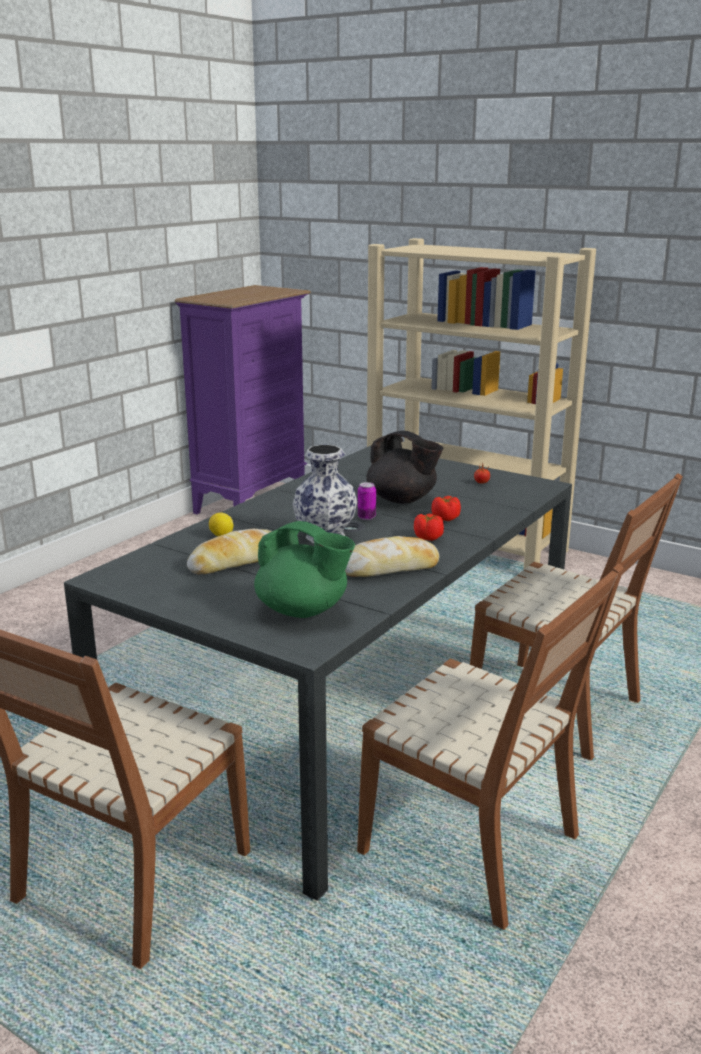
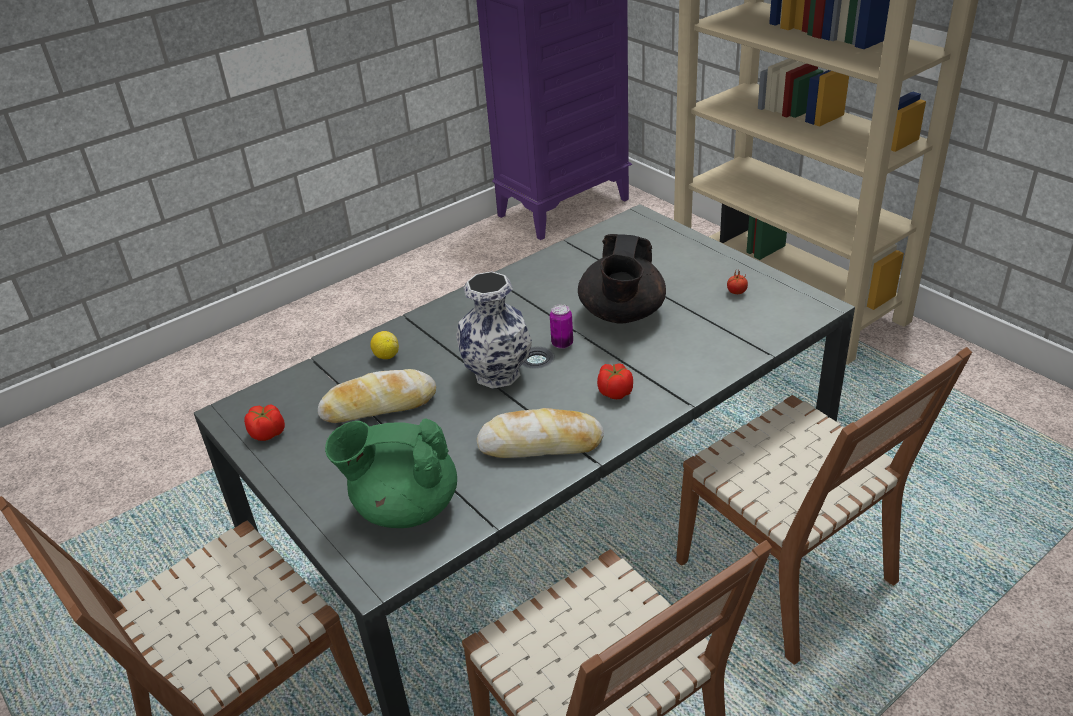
camera: 20 degrees right, 15 degrees up
(303, 611) = (404, 506): green teapot -> green teapot turned 135 degrees clockwise
(402, 500) = (622, 315): black teapot -> black teapot turned 45 degrees clockwise
(445, 519) = (655, 358): tomato -> tomato (268, 433)

